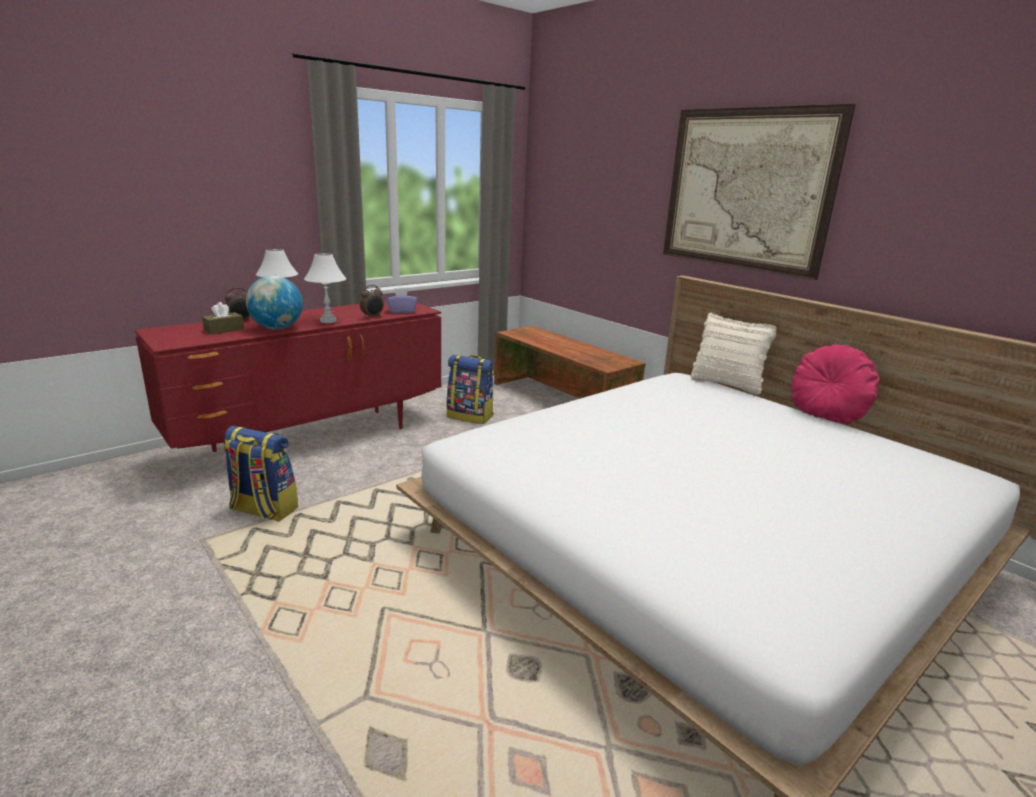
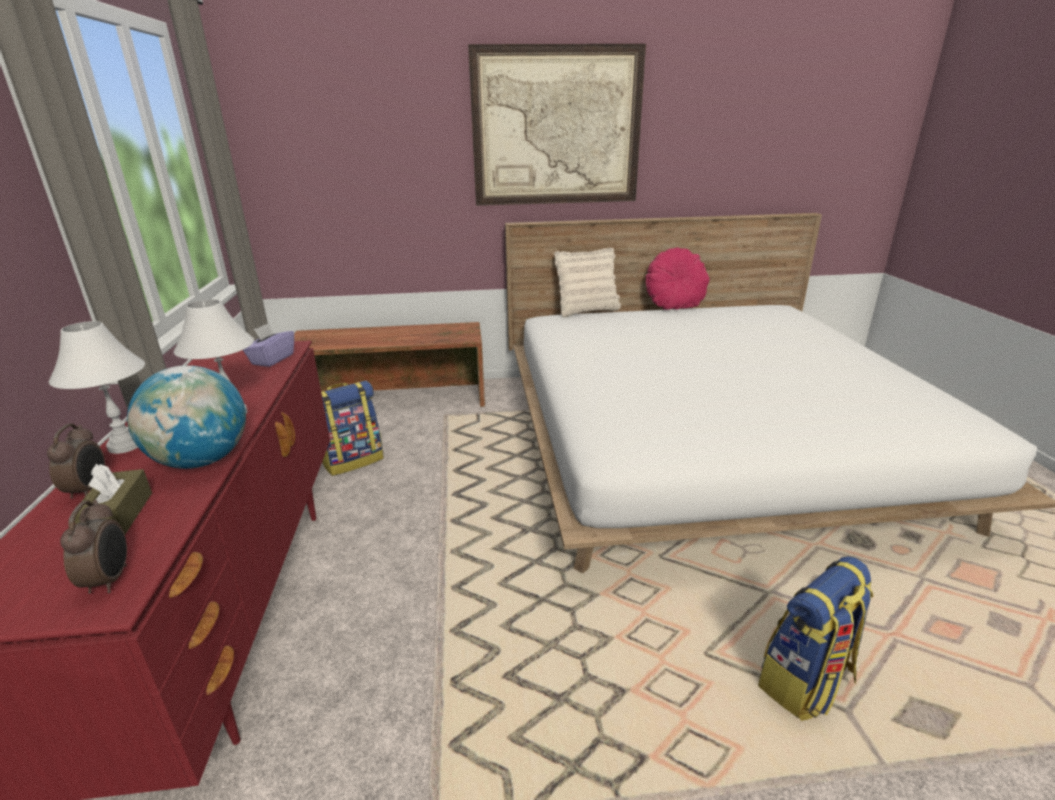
camera: 55 degrees left, 5 degrees up
(263, 510) = (403, 722): backpack -> backpack (806, 682)
(372, 317) = (267, 381): alarm clock -> alarm clock (110, 579)

